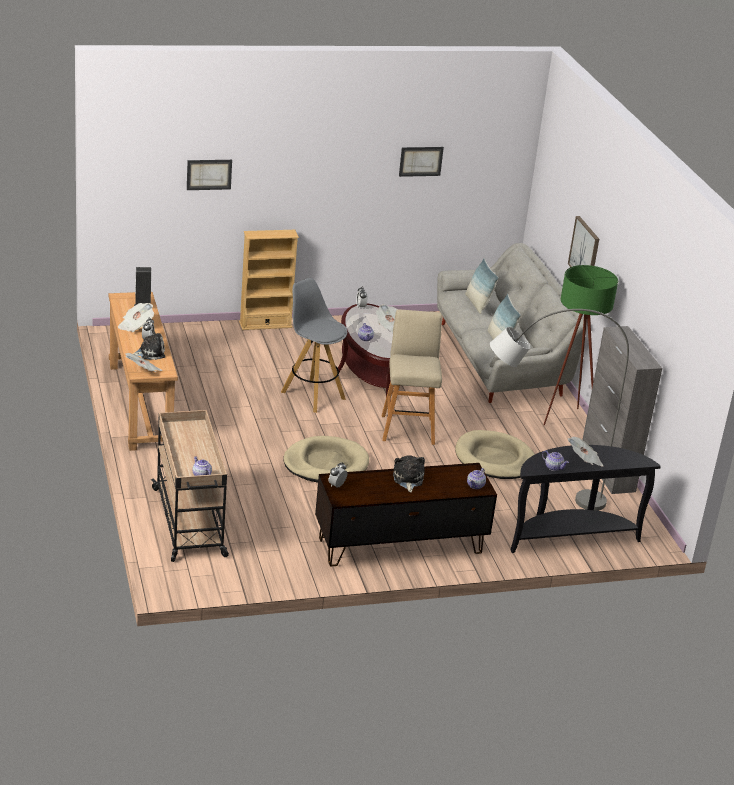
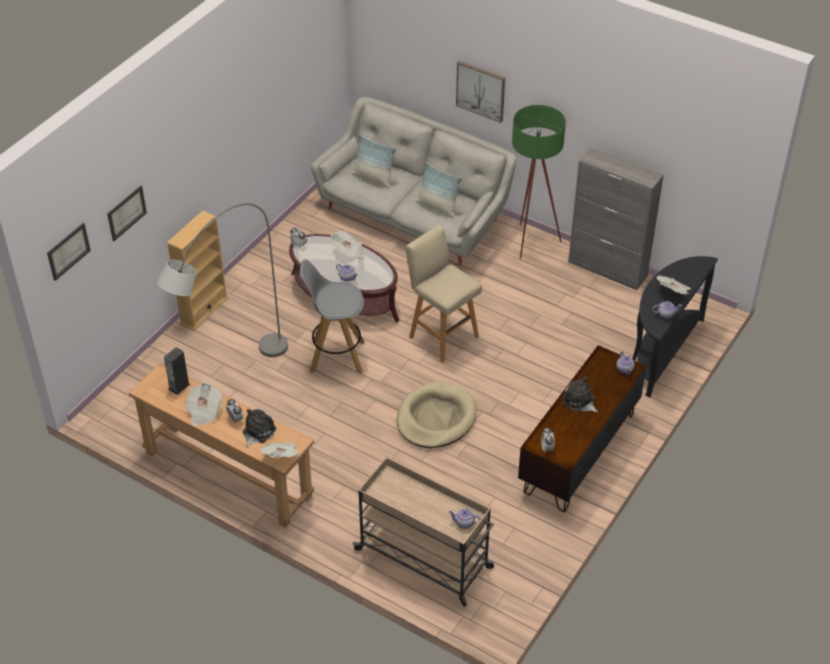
camera: 40 degrees left, 15 degrees up
(420, 161) = (274, 78): picture -> picture (68, 251)
(495, 459) = (532, 318): beige dog bed -> none
(533, 499) = (600, 336): grey floor lamp -> grey floor lamp (232, 376)

